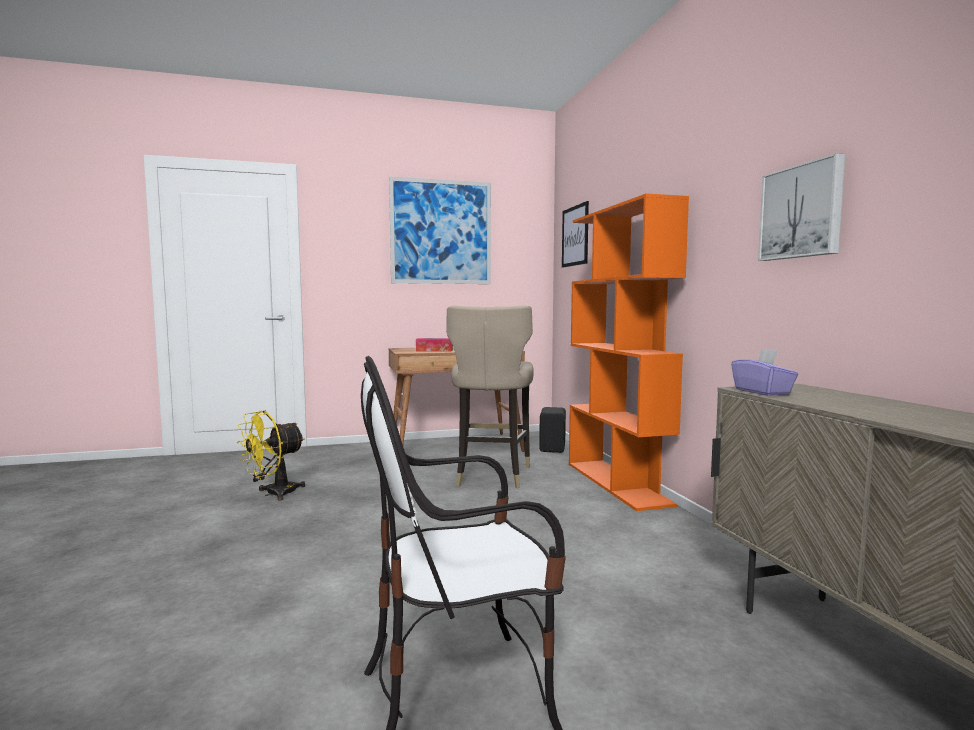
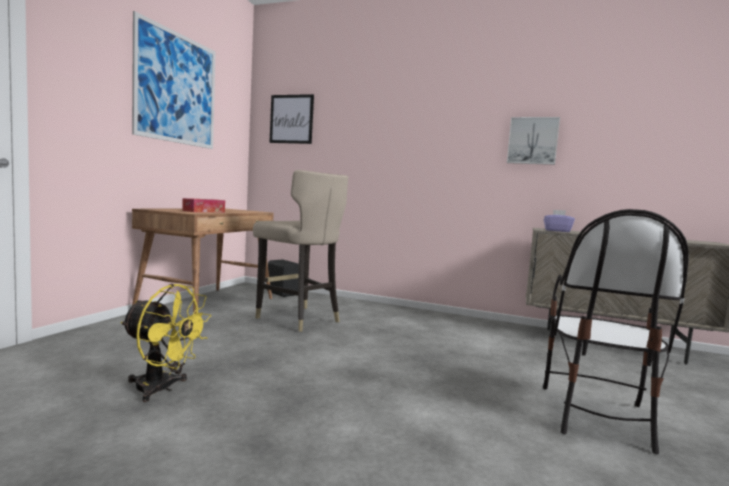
camera: 55 degrees left, 0 degrees up
(273, 494) = (162, 389): yellow fan -> yellow fan turned 60 degrees counterclockwise
(617, 483) = (374, 305): orange bookcase -> none

